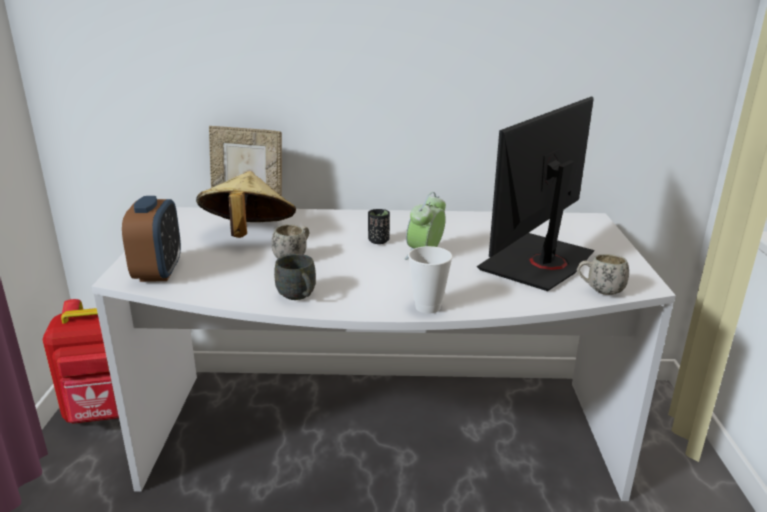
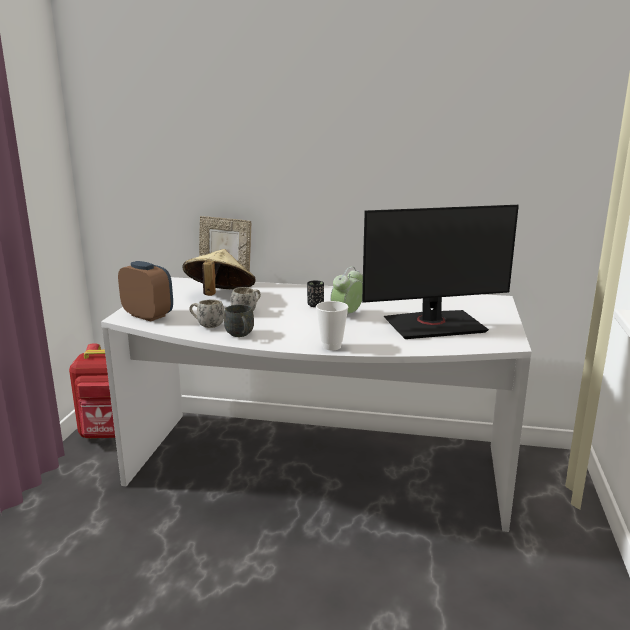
camera: 10 degrees right, 5 degrees down
(158, 272) = (148, 316): alarm clock -> alarm clock turned 60 degrees counterclockwise
(539, 263) = (433, 325): monitor -> monitor turned 150 degrees counterclockwise
(599, 291) = (470, 345): white mug -> white mug (207, 326)

